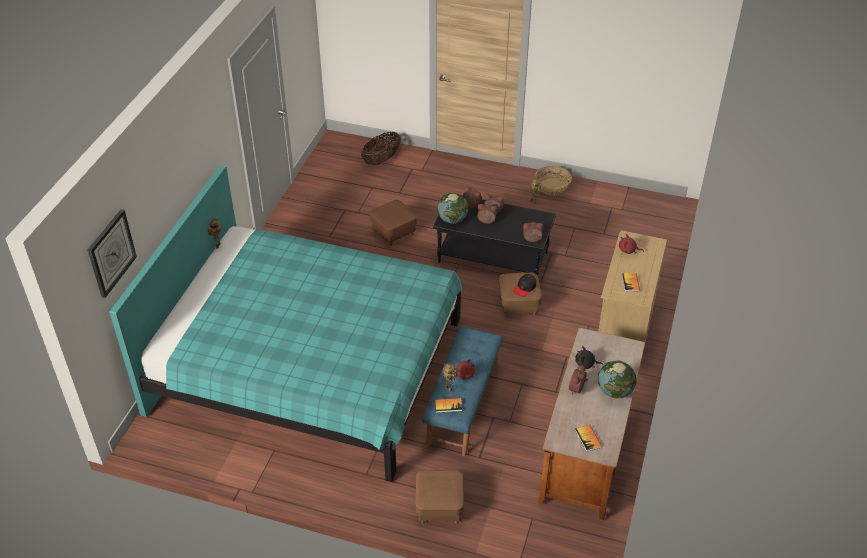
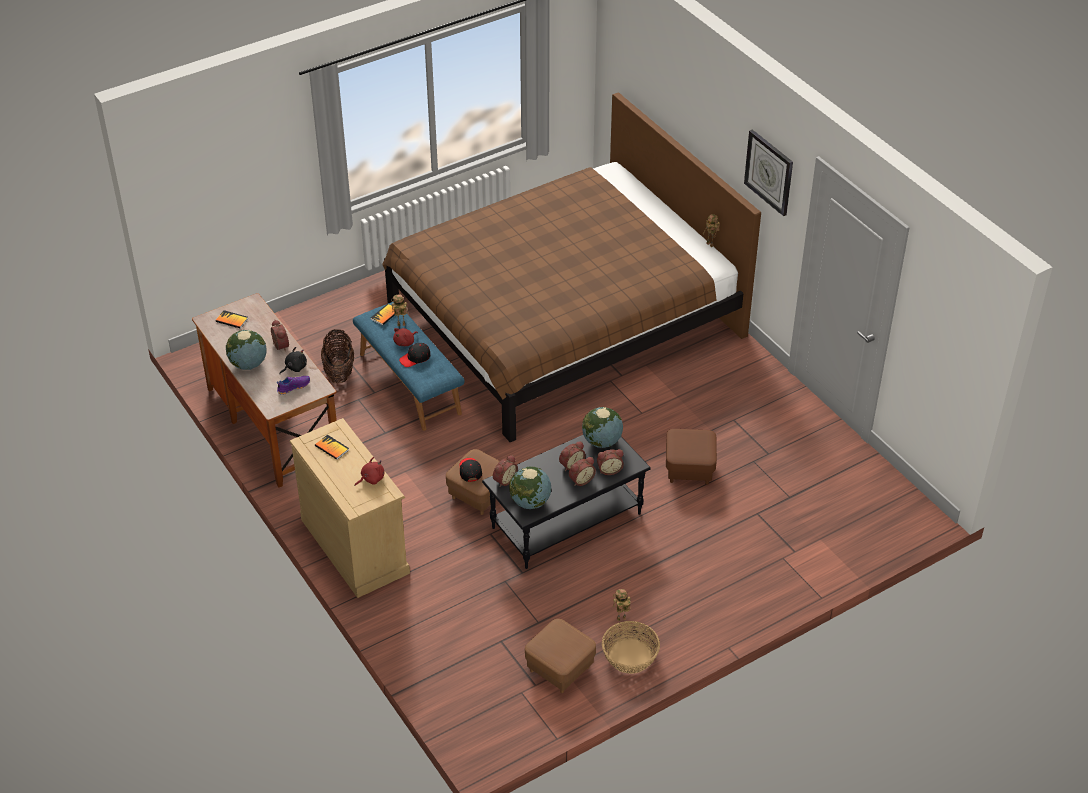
camera: 130 degrees right, 0 degrees up
(111, 253) = (639, 64): wall clock -> wall clock (769, 172)
(308, 366) = (563, 320): turquoise bed -> brown bed
(381, 160) = (839, 535): basket -> basket (339, 371)
(439, 507) = (334, 314): brown ottoman -> brown ottoman (560, 669)
(473, 357) = (415, 358): none -> black cap
(534, 220) = (530, 502): none -> globe
(603, 351) = (293, 387): none -> purple shoe

